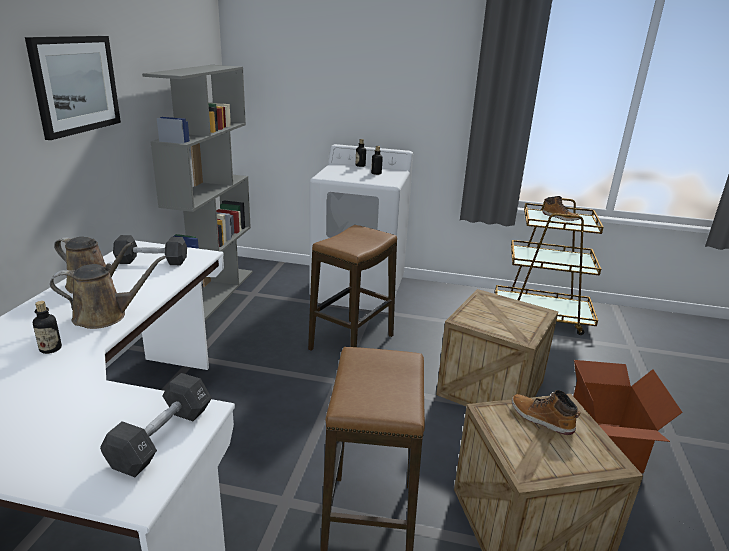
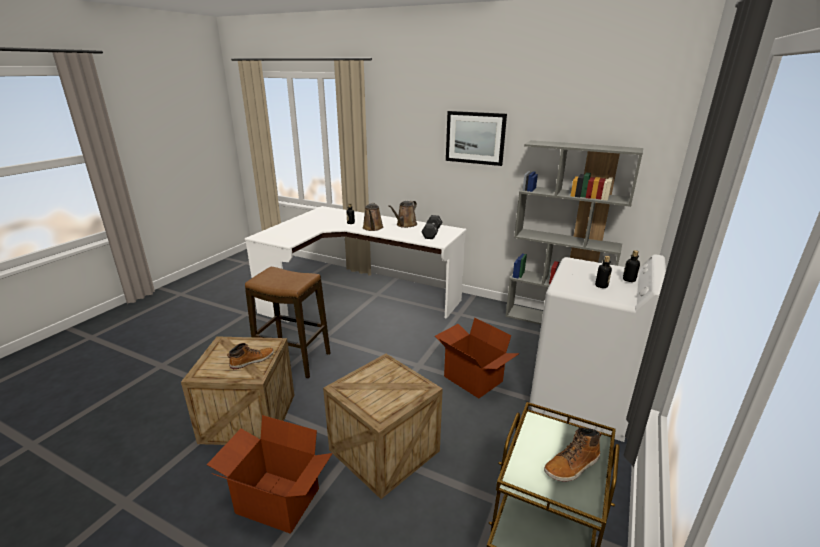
camera: 105 degrees right, 0 degrees up
(162, 438) = (280, 238): black dumbbell -> none
(352, 342) = (472, 379): stool -> cardboard box

